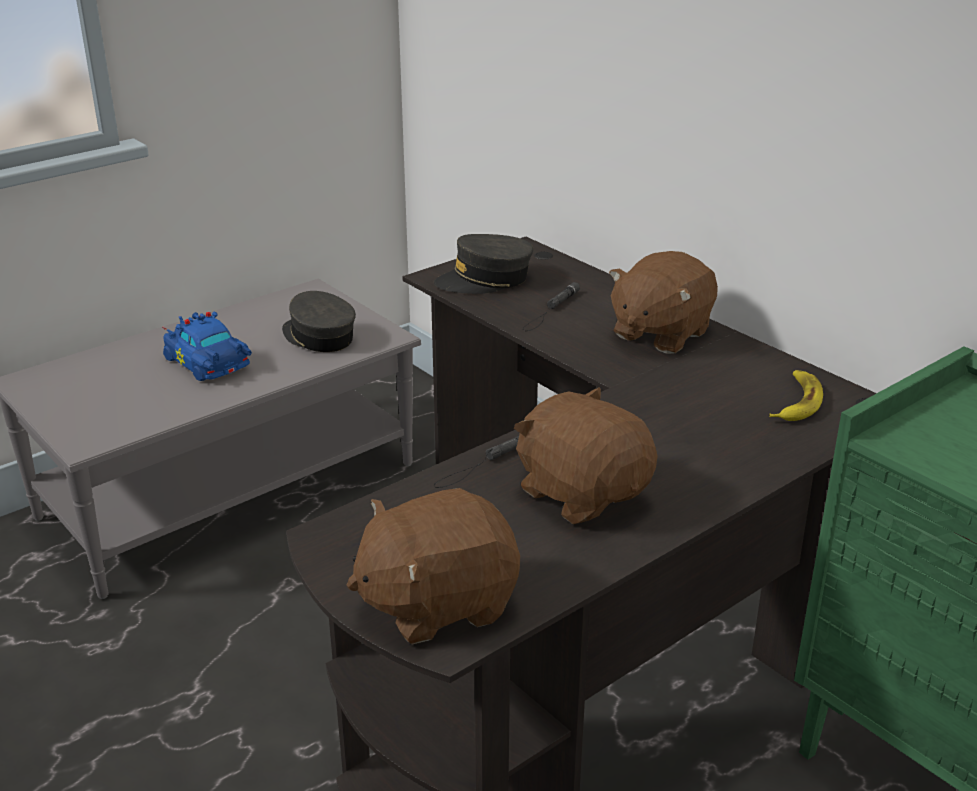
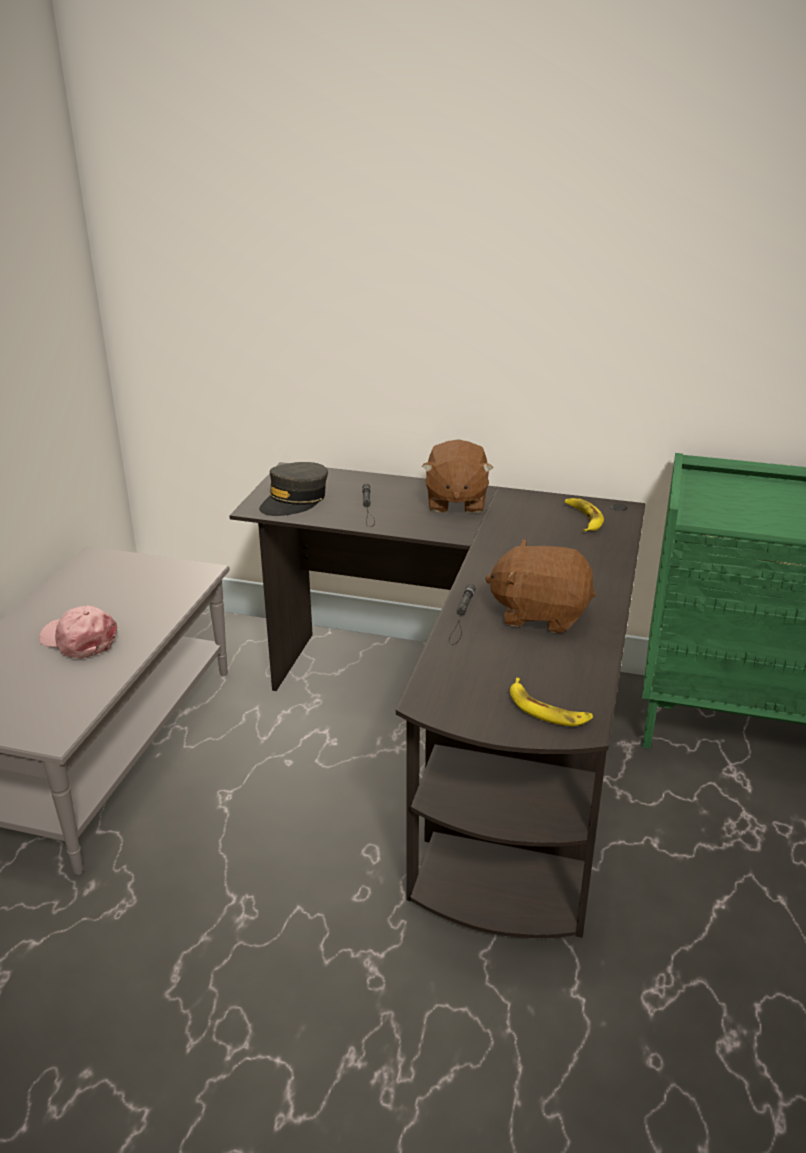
camera: 35 degrees left, 0 degrees up
(207, 364) = (79, 640): blue toy car -> pink cap
(318, 337) = (147, 589): grey cap -> none
(437, 603) = (547, 709): brown plush toy -> banana

